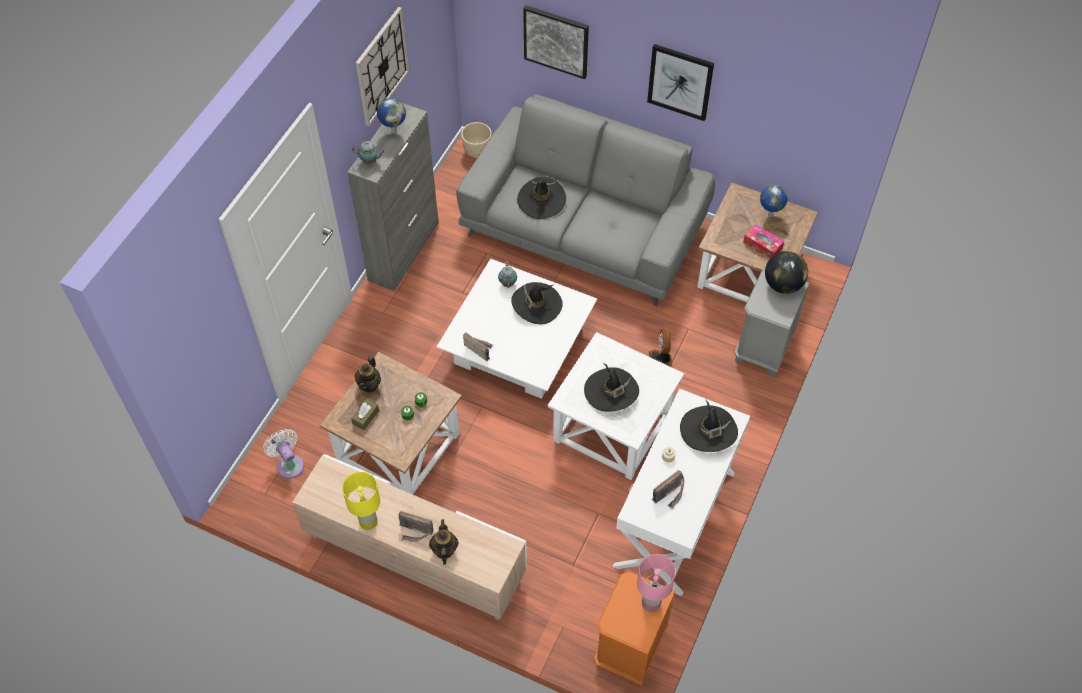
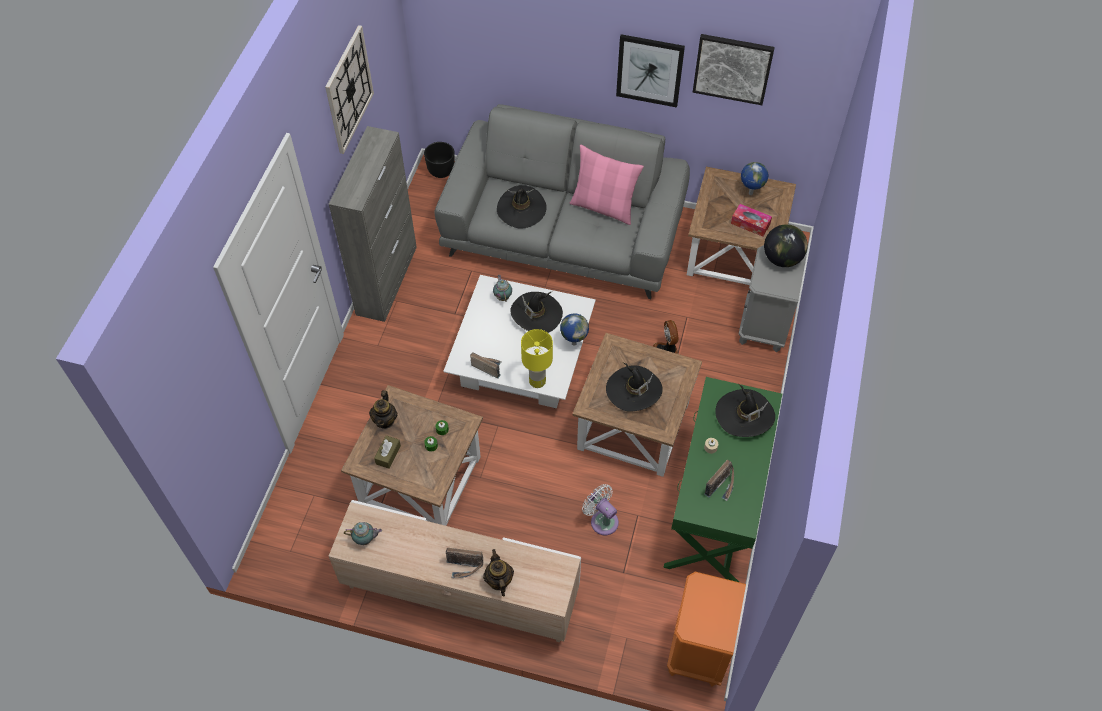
camera: 10 degrees left, 0 degrees up
(289, 464) = (310, 515): white fan -> white fan (602, 520)
(368, 522) = (413, 564): yellow table lamp -> yellow table lamp (537, 381)
(370, 161) = (350, 190): teapot -> teapot (365, 539)
(394, 131) = (368, 156): globe -> globe (573, 343)
(477, 151) = (441, 171): beige planter -> black planter
(556, 41) = (517, 45): picture -> picture (732, 68)
(612, 425) = (632, 424): white side table -> brown side table
(622, 209) = (603, 207): none -> pink pillow
(651, 603) = (725, 601): pink table lamp -> none
(675, 519) = (715, 509): white console table -> green console table

